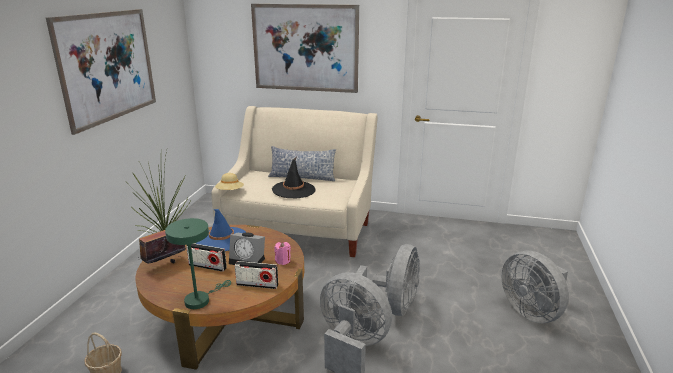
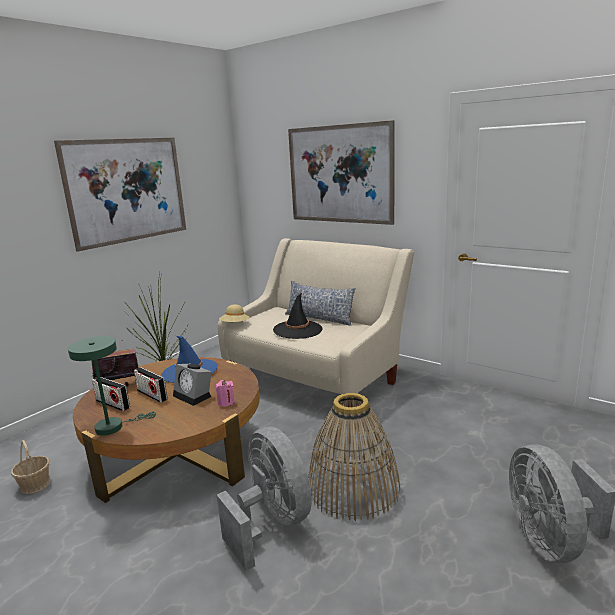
camera: 25 degrees right, 5 degrees down
(257, 285) = (178, 422): radio -> radio (113, 404)
(392, 308) = (353, 487): grey fan -> basket

